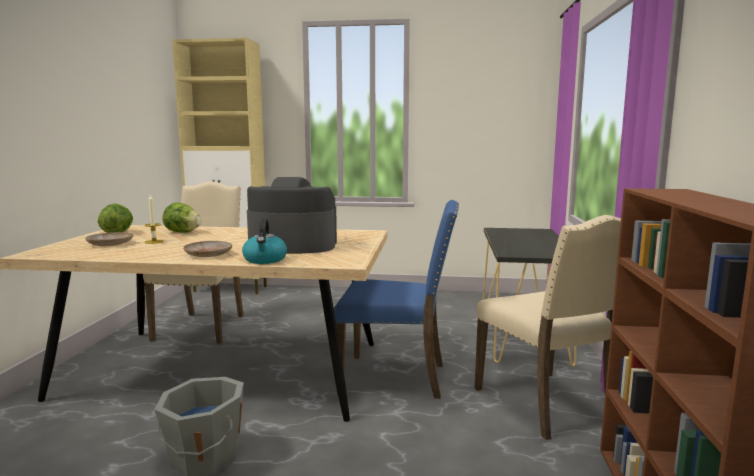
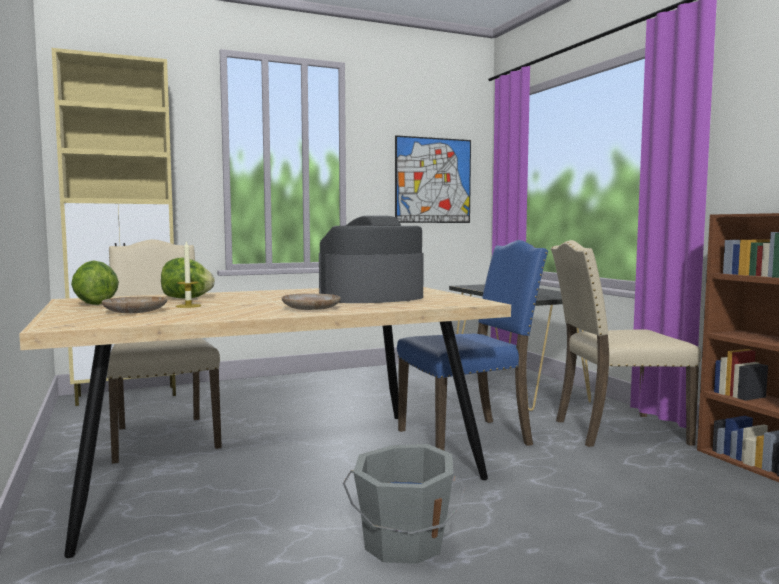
camera: 30 degrees left, 5 degrees down
(265, 260) = (392, 306): kettle -> none
(497, 123) = (433, 180): none -> picture
(546, 405) = (616, 431): beige chair -> beige chair turned 135 degrees clockwise

